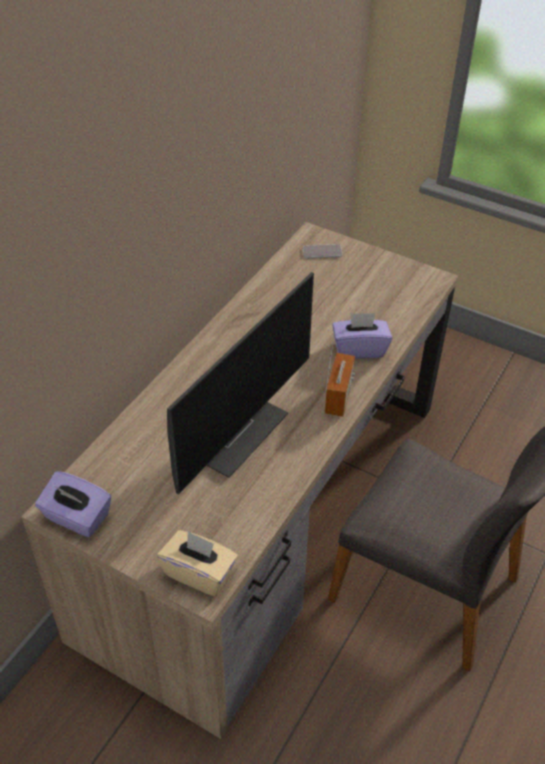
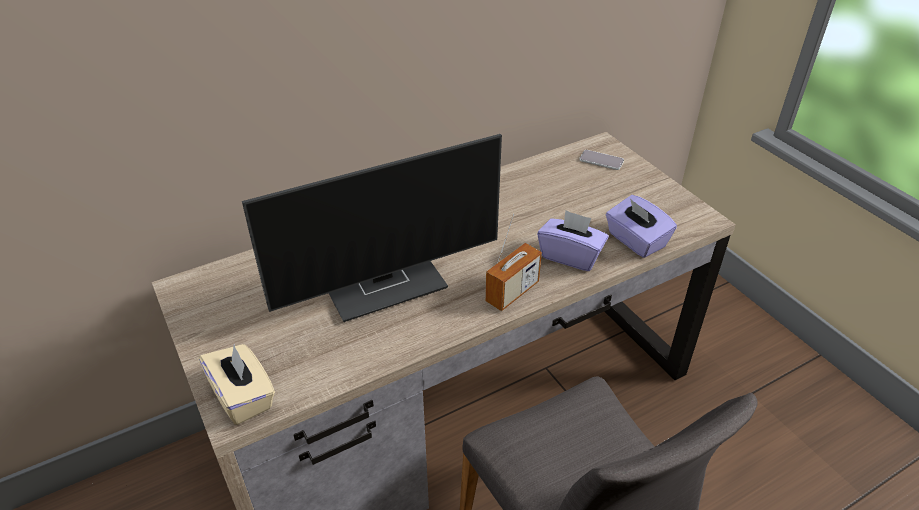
camera: 30 degrees right, 5 degrees down
(77, 518) = (190, 302): purple tissue box -> purple tissue box (635, 241)

